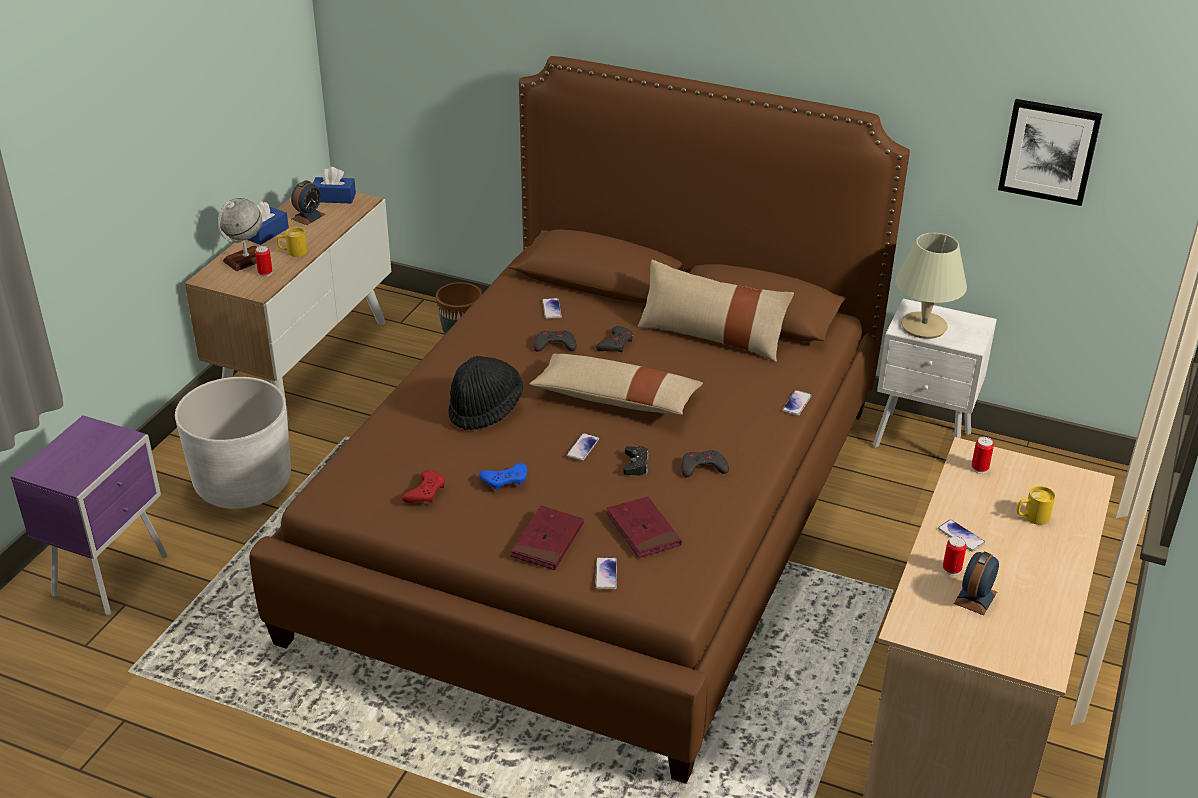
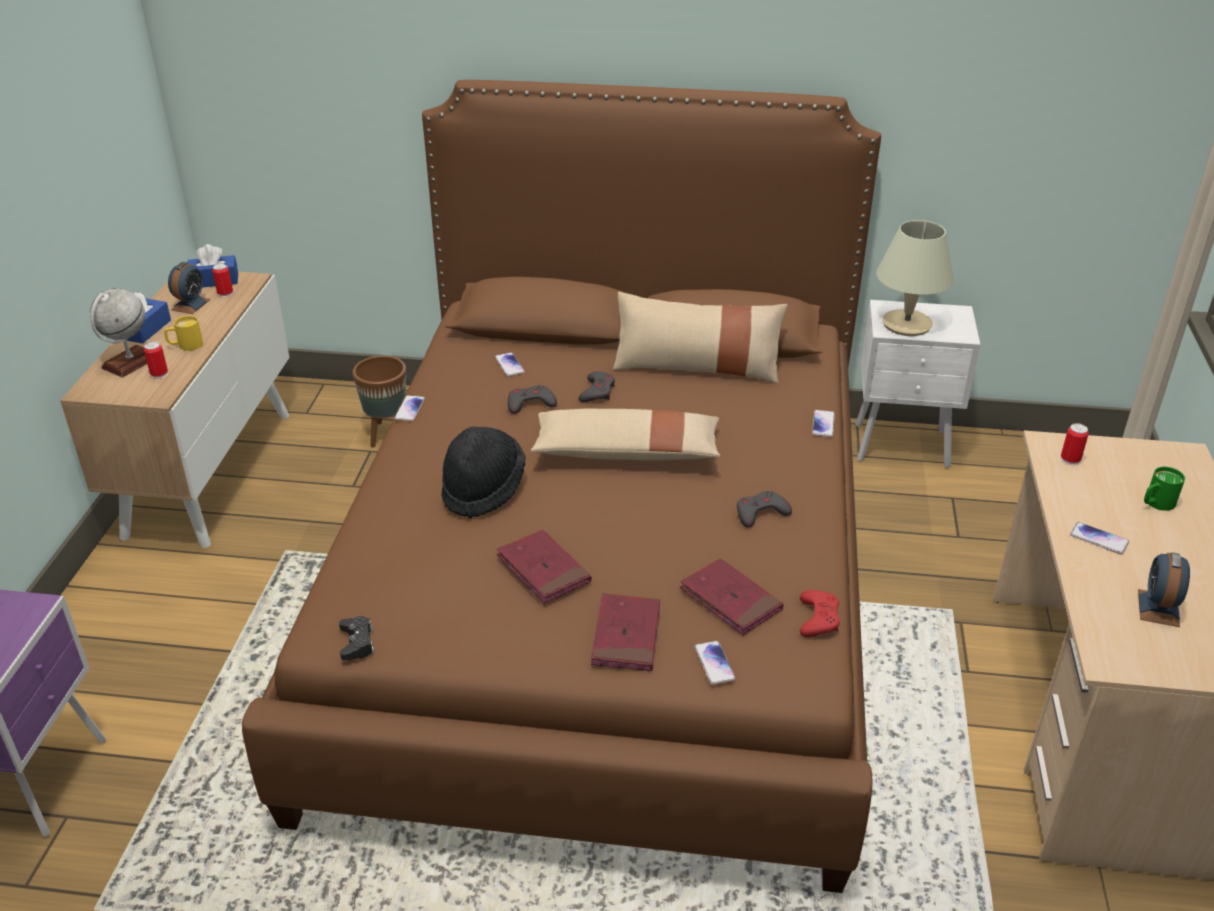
camera: 15 degrees left, 0 degrees up
(243, 483) = (178, 629): white planter -> none
(425, 491) = (453, 602): red game controller -> red game controller (818, 618)
(505, 480) = (543, 570): blue game controller -> red book
(582, 447) = (615, 514): phone -> phone (409, 409)
(636, 465) = (684, 523): black game controller -> black game controller (357, 643)
(951, 569) = (1113, 579): can -> can (225, 293)
(1031, 517) = (1155, 504): yellow mug -> green mug
(1049, 151) = (1028, 114): picture -> none

